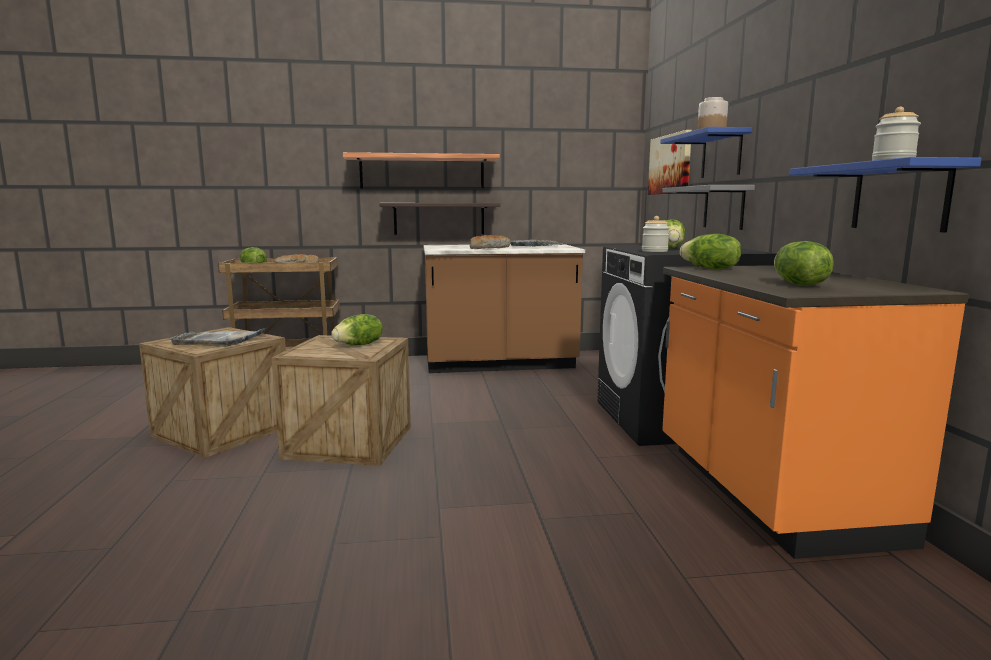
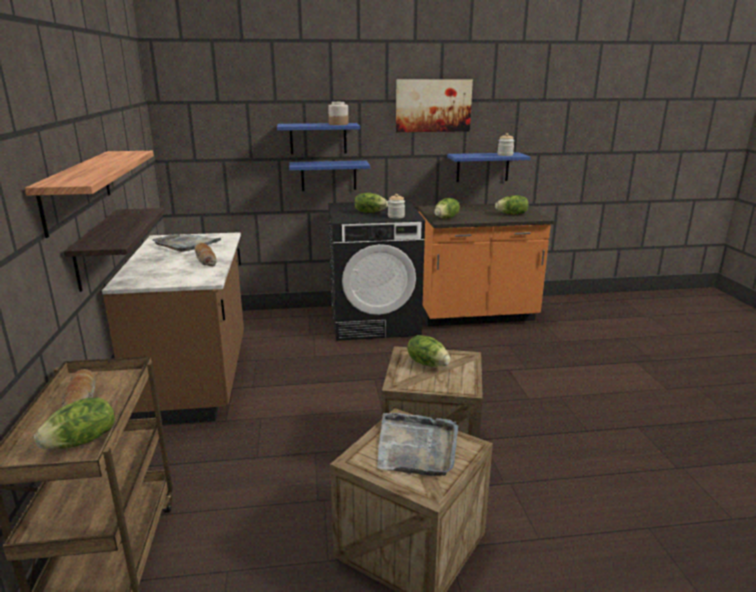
camera: 90 degrees left, 10 degrees up
(670, 164) = (226, 141): picture -> picture (433, 105)
(723, 207) = (328, 175): grey shelf -> blue shelf

